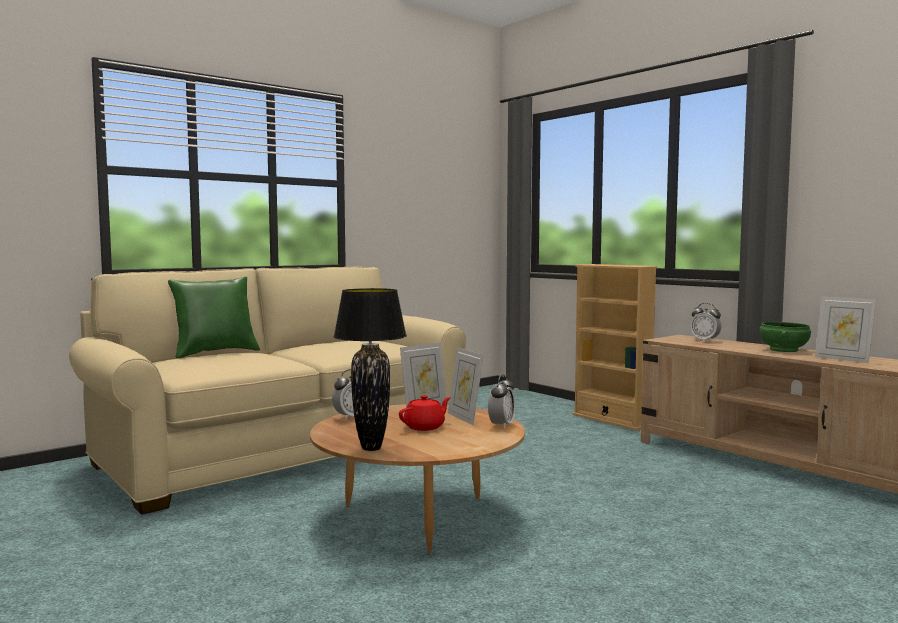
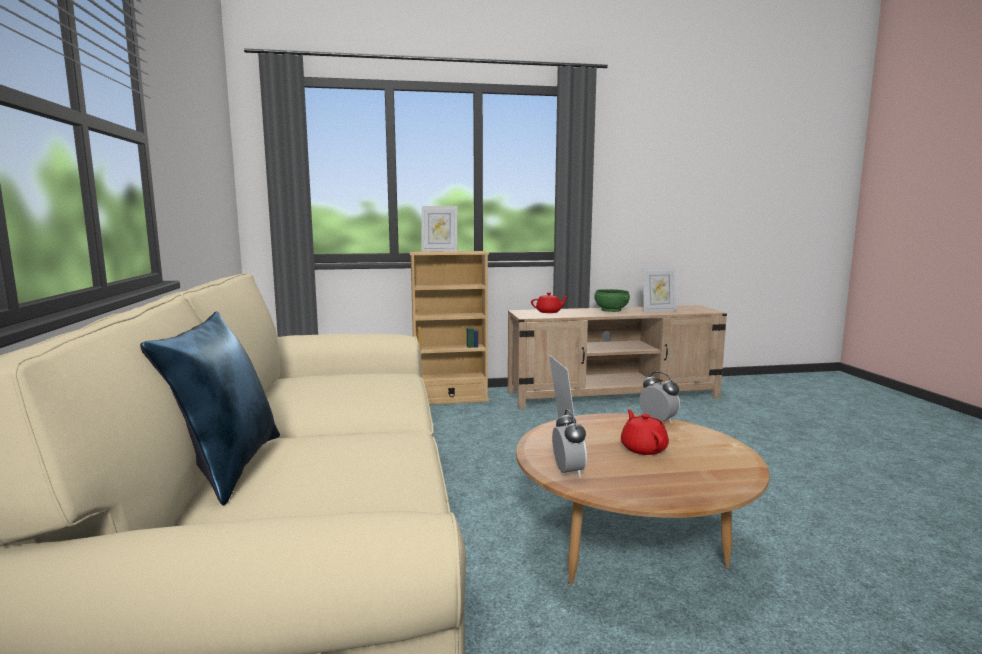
camera: 60 degrees left, 5 degrees up
(215, 353) = (226, 468): green pillow -> blue pillow
(372, 448) = (720, 487): black table lamp -> none
(465, 418) = (618, 427): picture frame -> picture frame (439, 251)
(705, 341) = (549, 312): alarm clock -> red teapot

